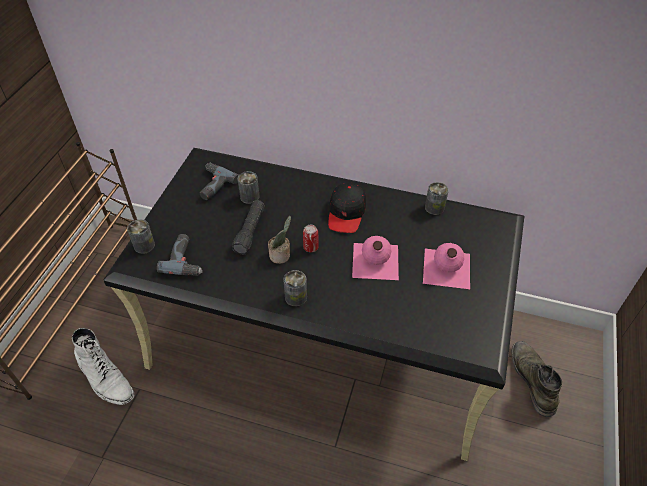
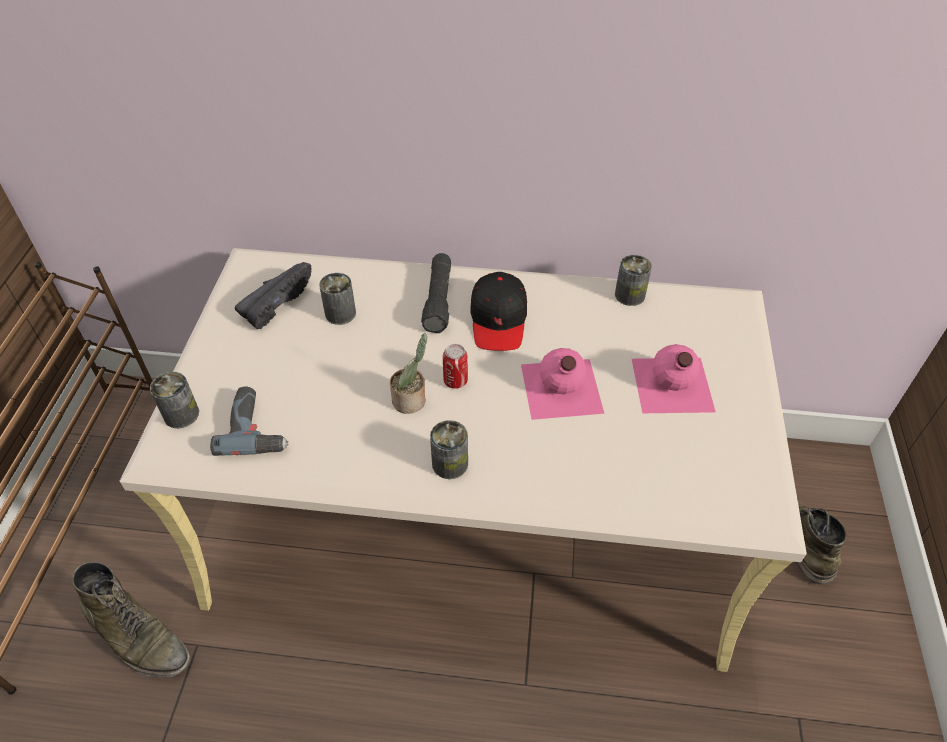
camera: 10 degrees left, 0 degrees up
(105, 378) = (138, 637): white boot -> green boot
(212, 185) = (275, 302): power drill -> black shoe
(250, 231) = (353, 368): black flashlight -> black flashlight (438, 300)
(324, 338) = (475, 517): black desk -> beige desk

